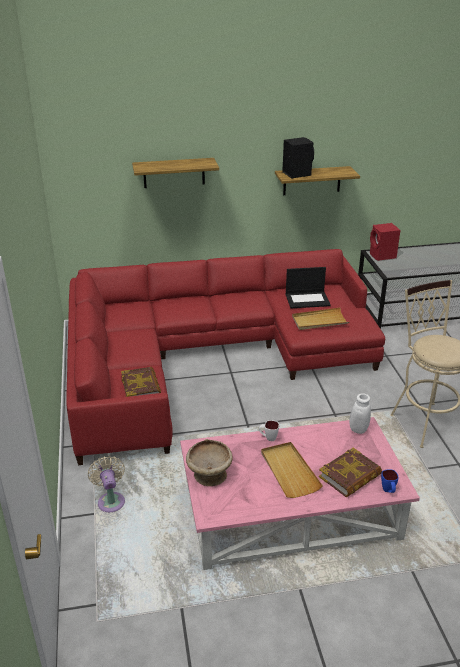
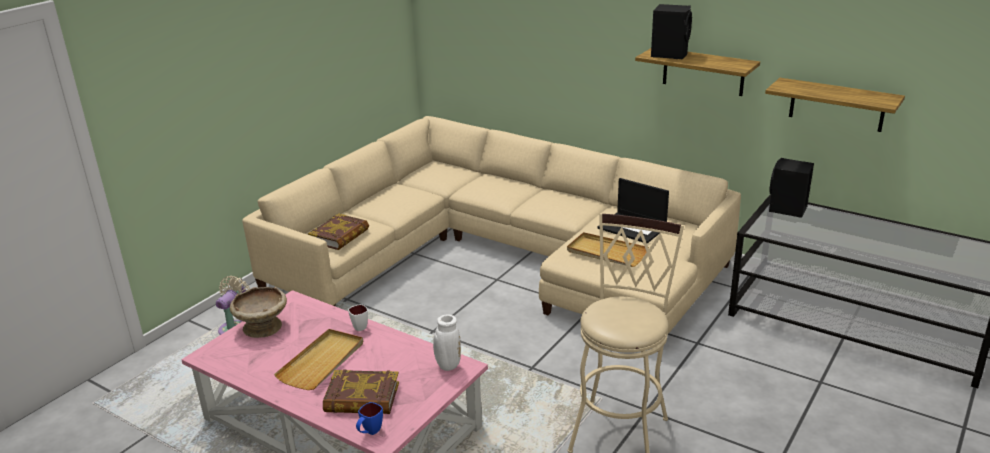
camera: 45 degrees right, 5 degrees down
(174, 173) = (534, 25): shelf -> shelf (837, 105)
(208, 356) = (499, 256): red sofa -> beige sofa
(382, 256) = (787, 209): red speaker -> black speaker

